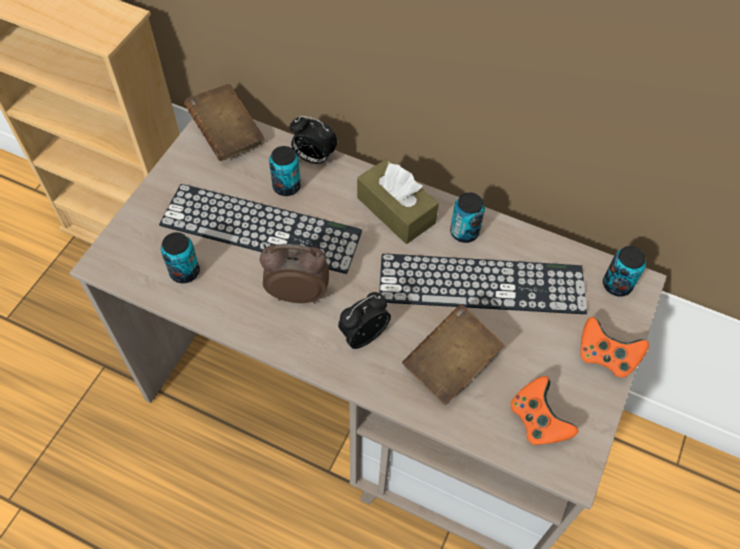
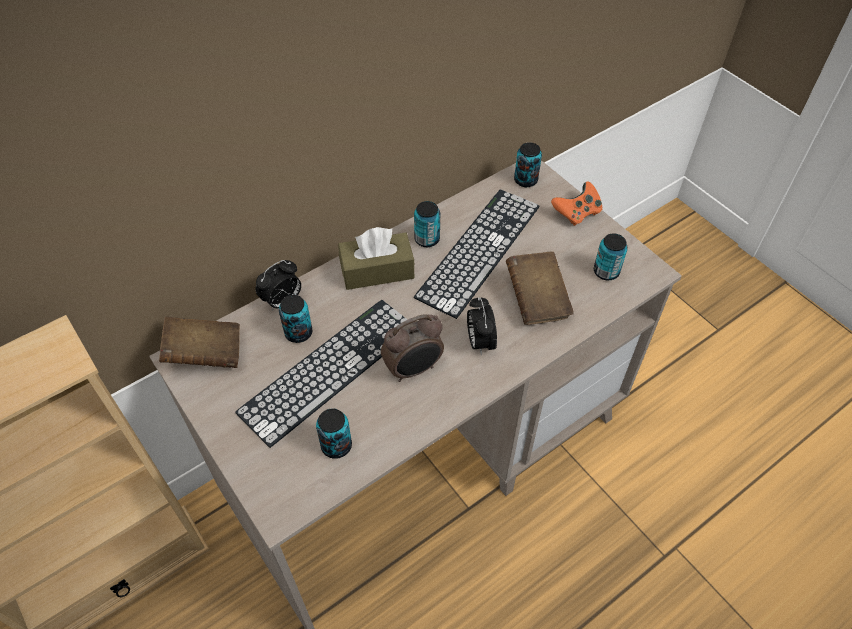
camera: 60 degrees left, 5 degrees down
(298, 293) = (414, 369): alarm clock -> alarm clock turned 150 degrees counterclockwise
(537, 420) = (606, 272): orange game controller -> can

